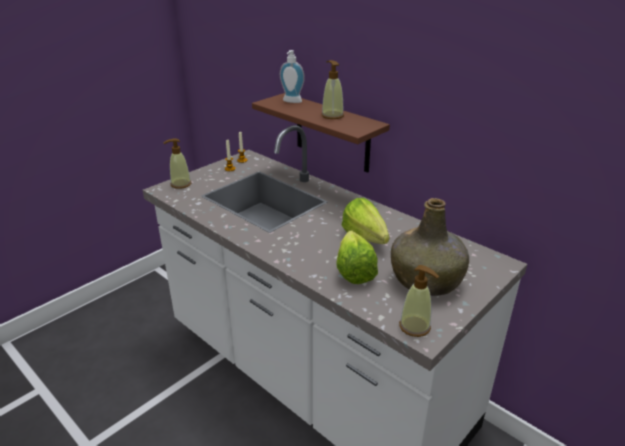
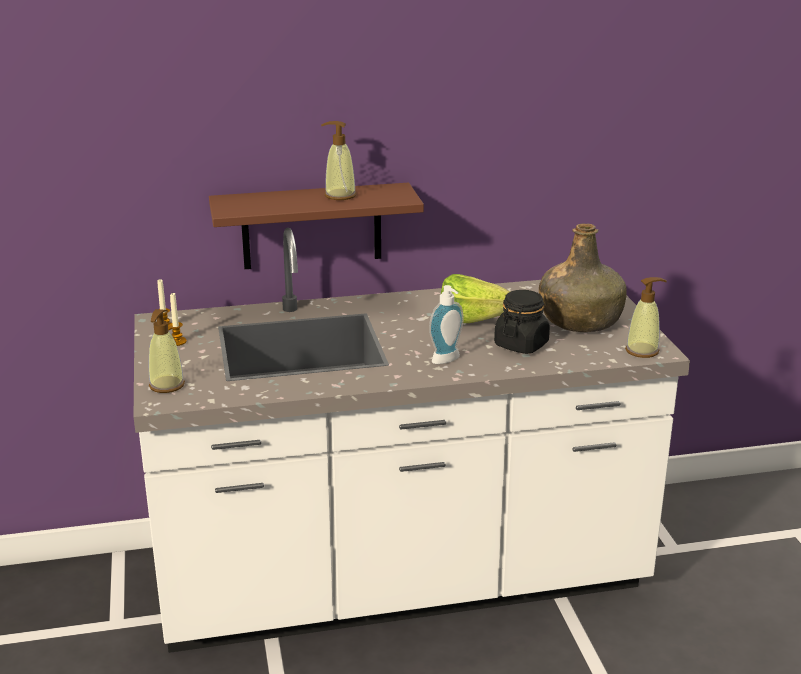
camera: 55 degrees left, 5 degrees down
(291, 102) = (253, 200): soap dispenser -> soap dispenser (448, 360)
(355, 268) = (521, 344): lettuce -> black jar

